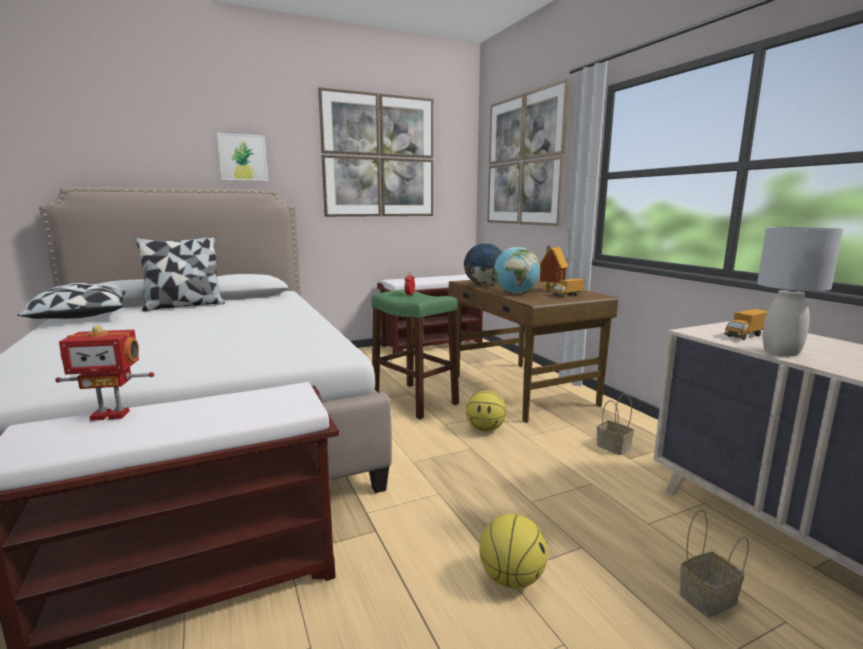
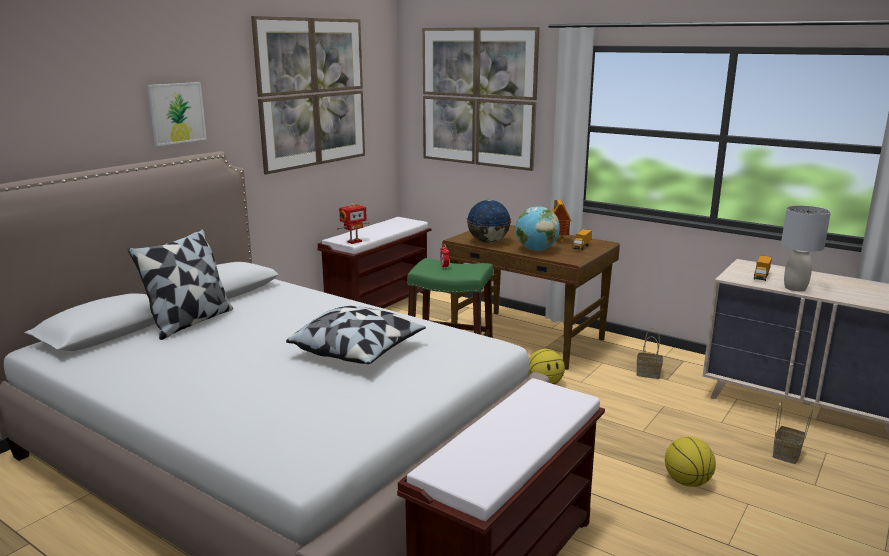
camera: 30 degrees left, 5 degrees up
(80, 318) = (109, 366): pillow -> pillow (359, 351)
(111, 414) = (464, 443): toy robot -> toy robot (354, 241)

